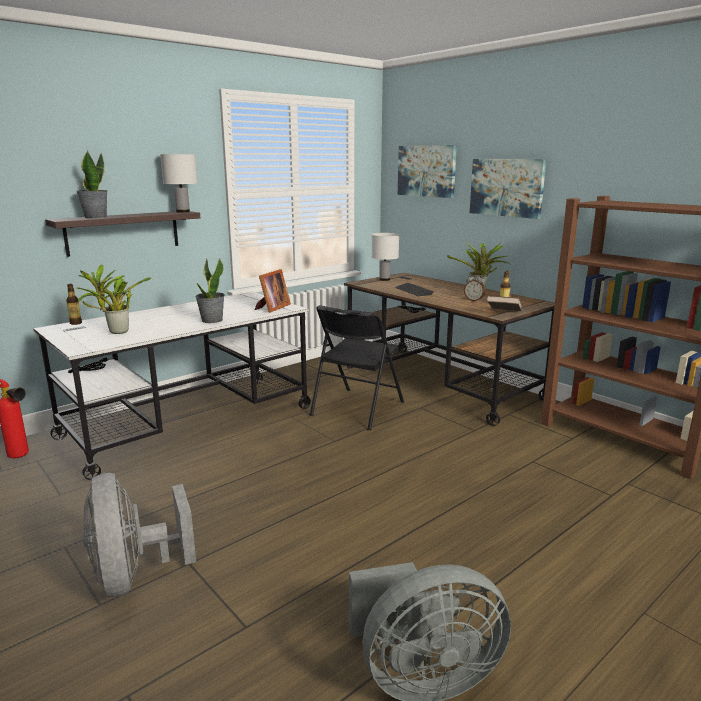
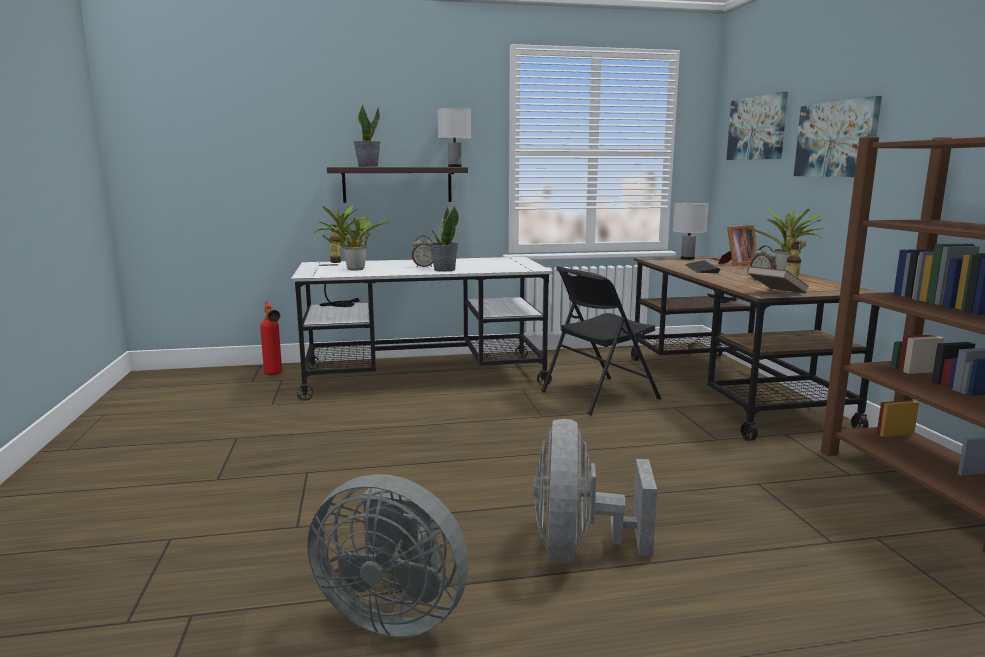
camera: 30 degrees right, 5 degrees down
(135, 575) = (260, 468): grey fan -> grey fan (579, 550)
(183, 318) = (423, 266): none -> alarm clock
(272, 308) = (517, 267): picture frame -> picture frame (737, 264)

